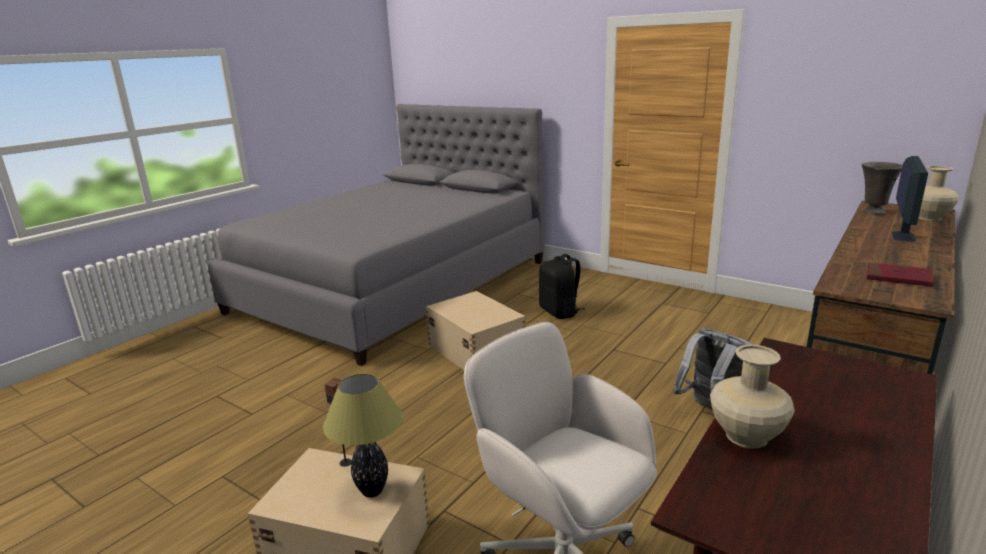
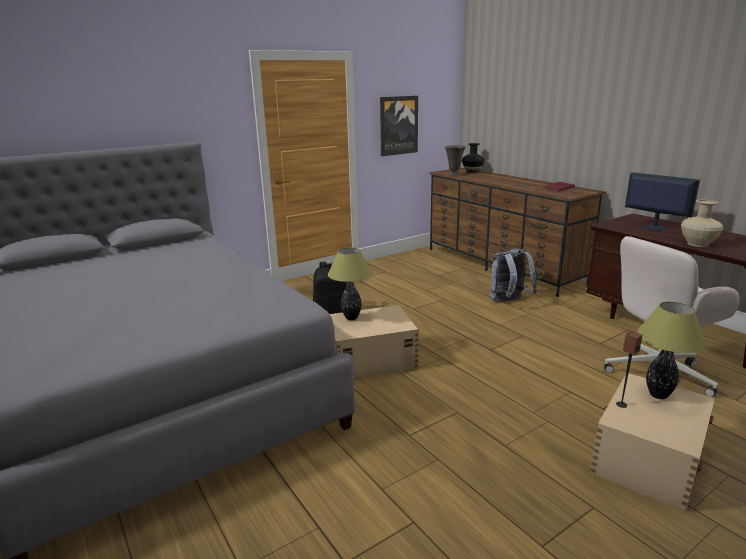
camera: 70 degrees left, 0 degrees up
(476, 302) = (351, 318): none -> table lamp
(817, 117) = (398, 125): none -> picture
(903, 236) = (498, 178): monitor -> monitor (654, 228)
(929, 217) = (472, 171): beige vase -> black vase

